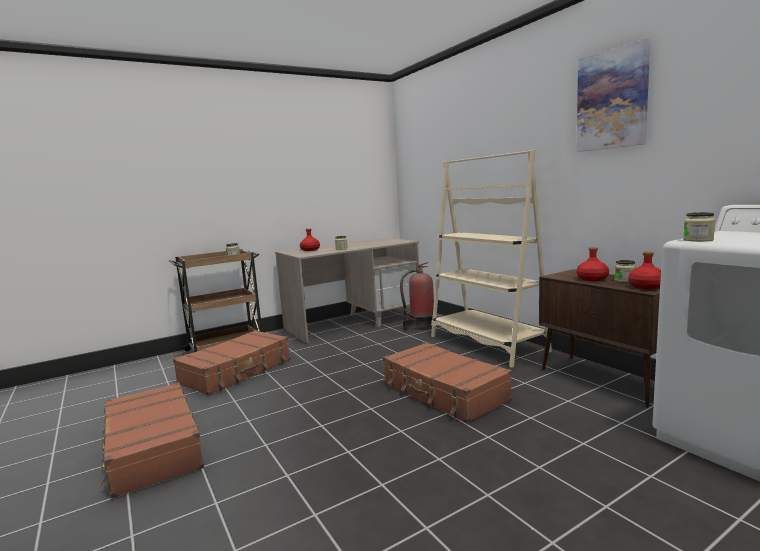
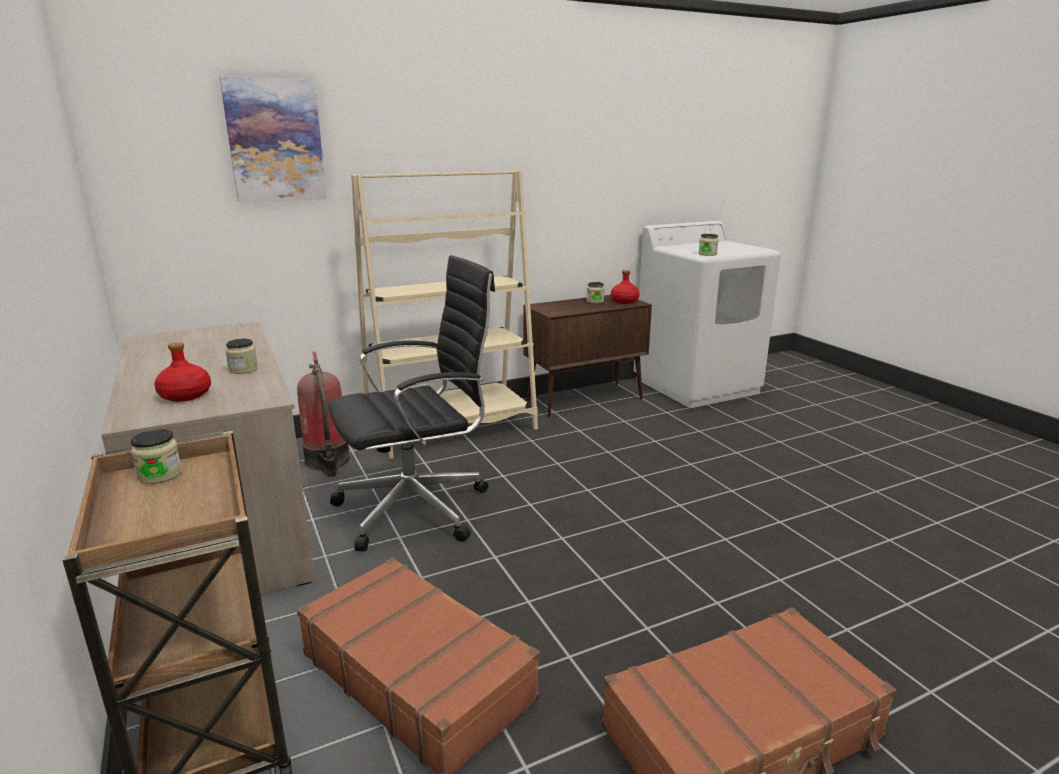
camera: 85 degrees left, 10 degrees up
(375, 351) = (418, 508): none -> black office chair
(444, 392) = (590, 472): brown suitcase -> none
(592, 279) = (579, 307): red bottle -> none
(612, 100) = (554, 121): picture -> picture (275, 140)

